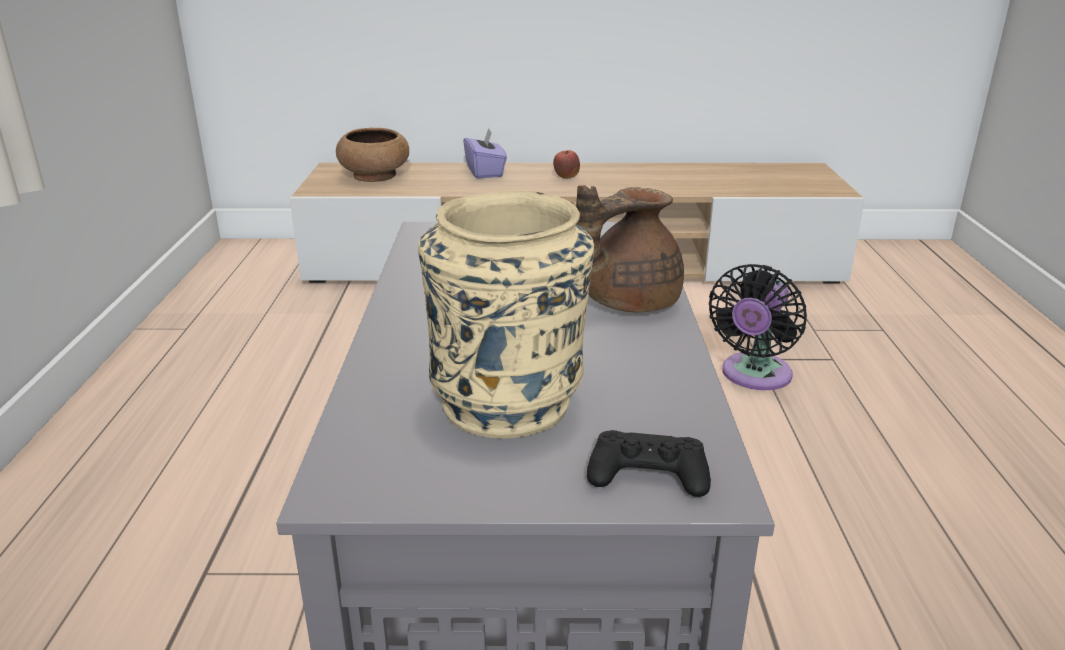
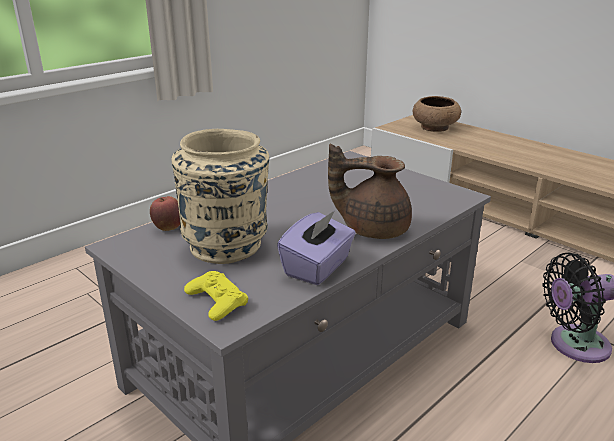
camera: 45 degrees right, 0 degrees up
(485, 172) = (505, 142): purple tissue box -> purple tissue box (318, 267)
(566, 177) = (556, 160): apple -> apple (168, 228)
(648, 474) = (216, 301): black game controller -> yellow game controller

